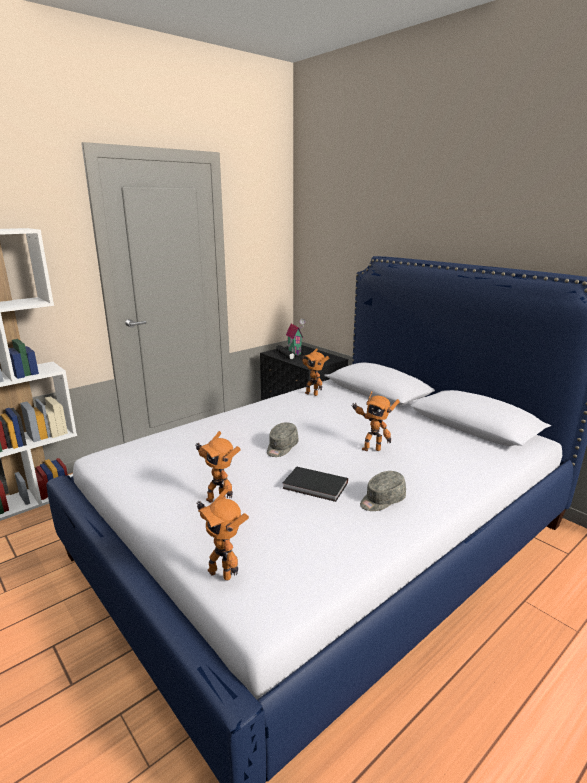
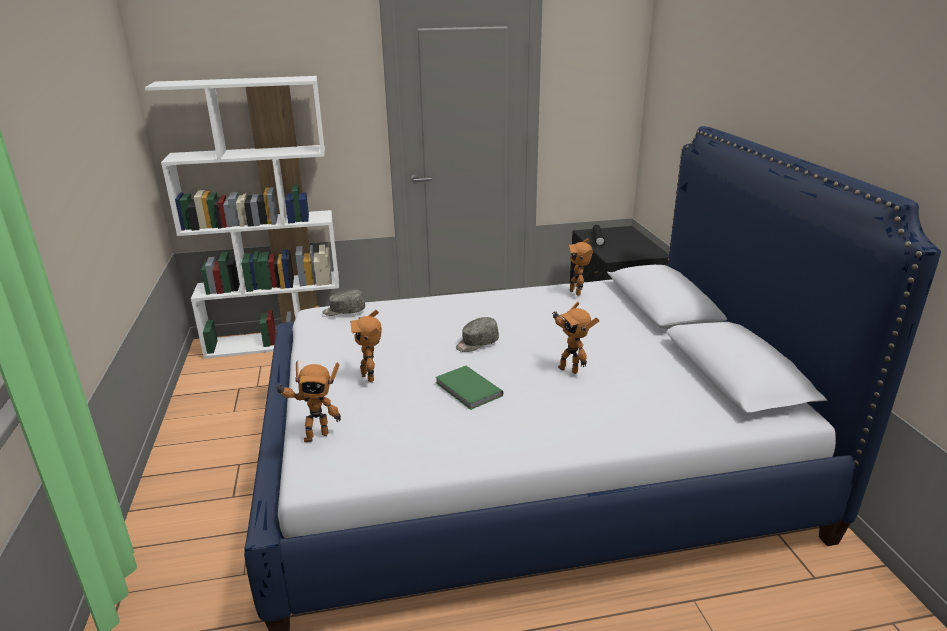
camera: 30 degrees right, 5 degrees up
(222, 573) = (315, 436): toy robot -> toy robot turned 90 degrees counterclockwise
(295, 352) = (614, 237): toy house -> none
(315, 486) = (467, 390): black book -> green book
(382, 500) = (516, 422): grey cap -> grey cap (344, 311)

